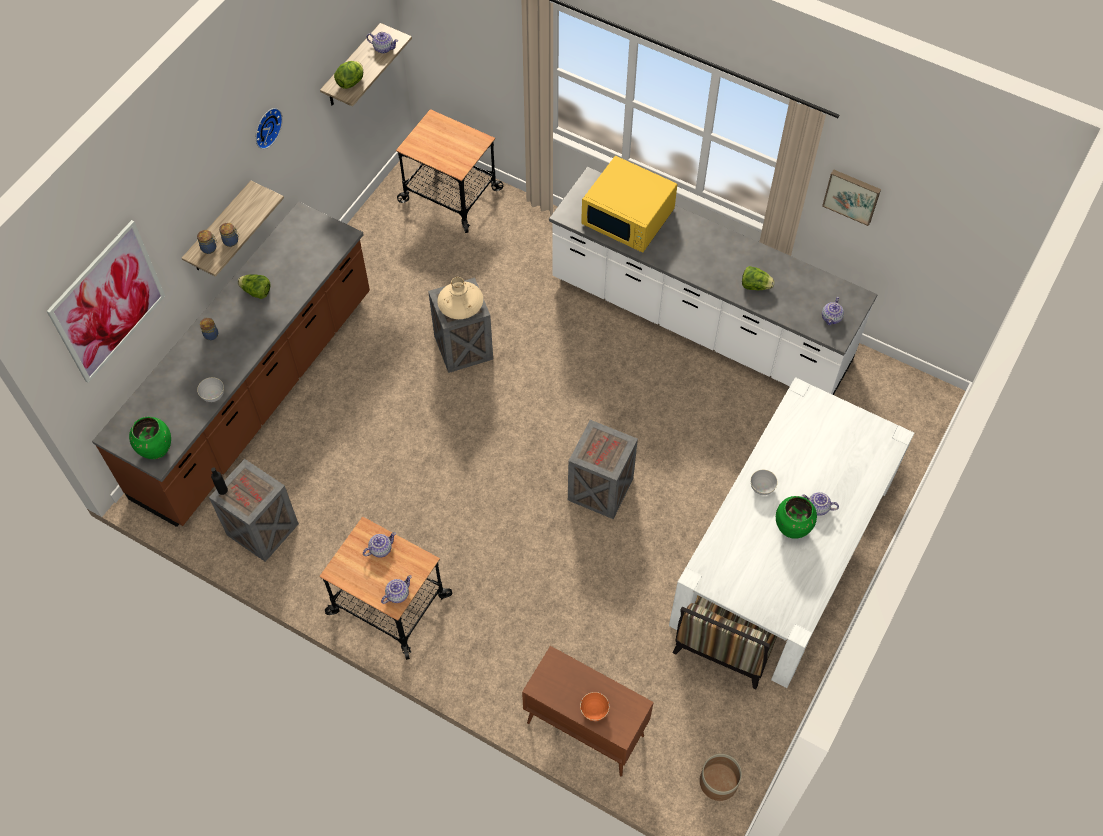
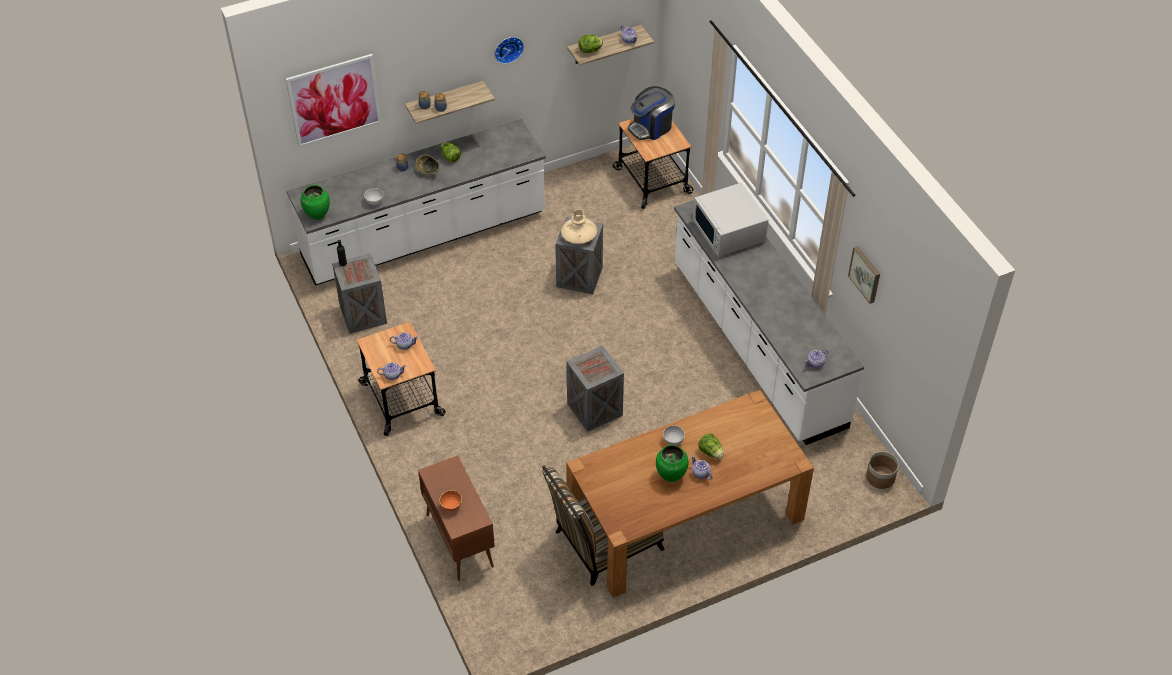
camera: 35 degrees right, 10 degrees down
(246, 323) = (429, 172): none -> bowl
(256, 395) = (424, 237): brown counter -> white counter
(435, 137) = (651, 127): none -> coffee machine
(628, 217) = (728, 232): yellow microwave -> white microwave
(718, 782) = (517, 623): planter -> planter (880, 477)
(755, 286) = (779, 316): lettuce -> lettuce (711, 452)
(783, 553) = (685, 517): white dining table -> brown dining table

